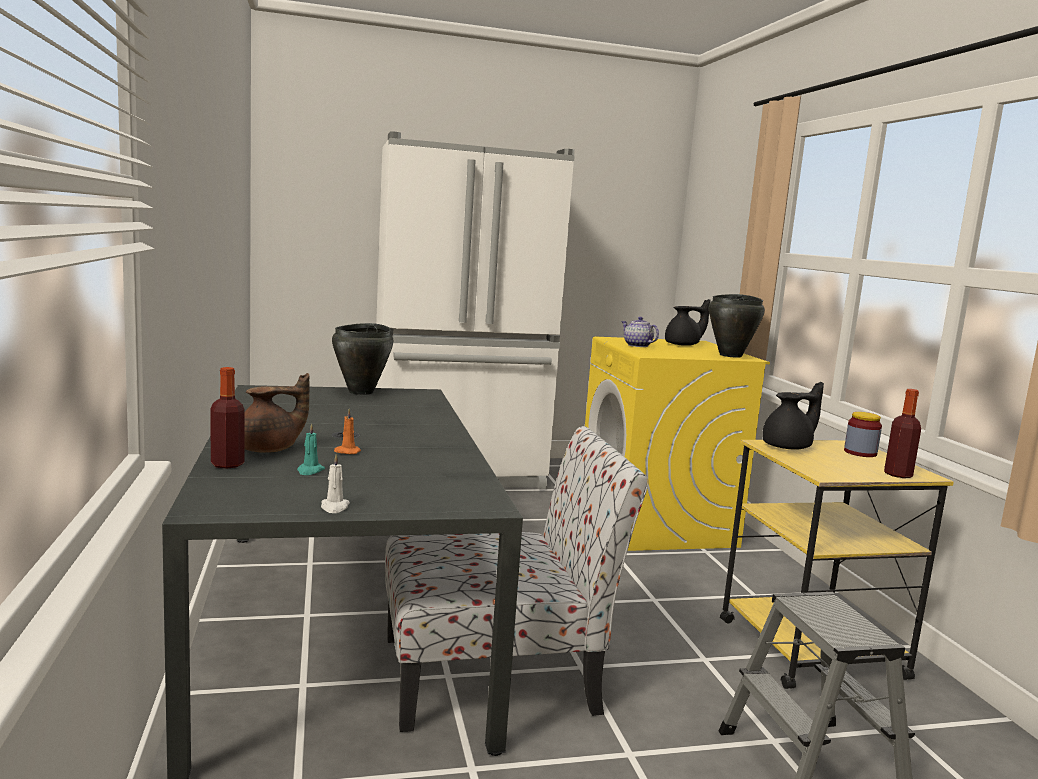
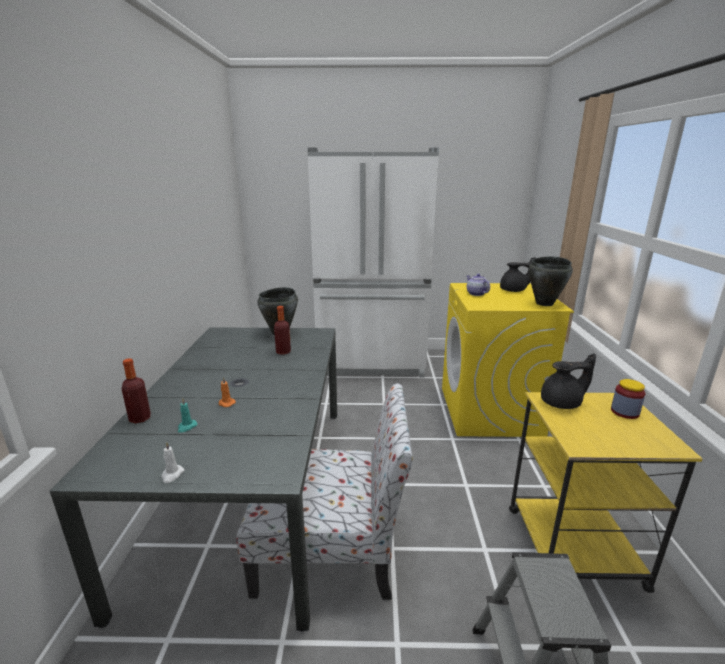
camera: 15 degrees right, 10 degrees up
(270, 449) = (179, 400): brown teapot -> none
(898, 474) = (649, 447): bottle -> bottle (283, 352)

